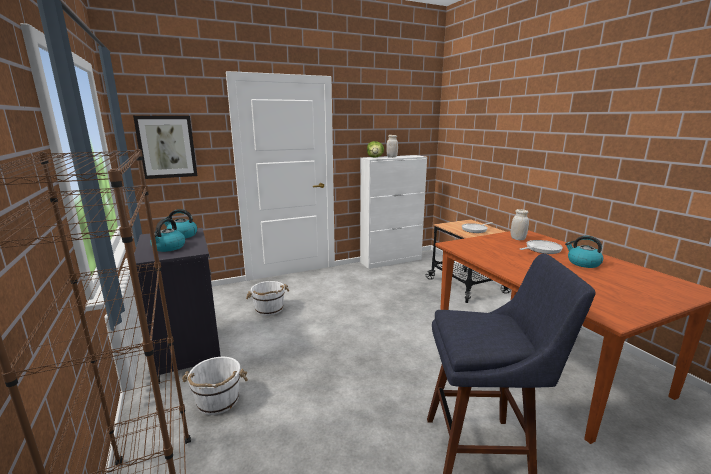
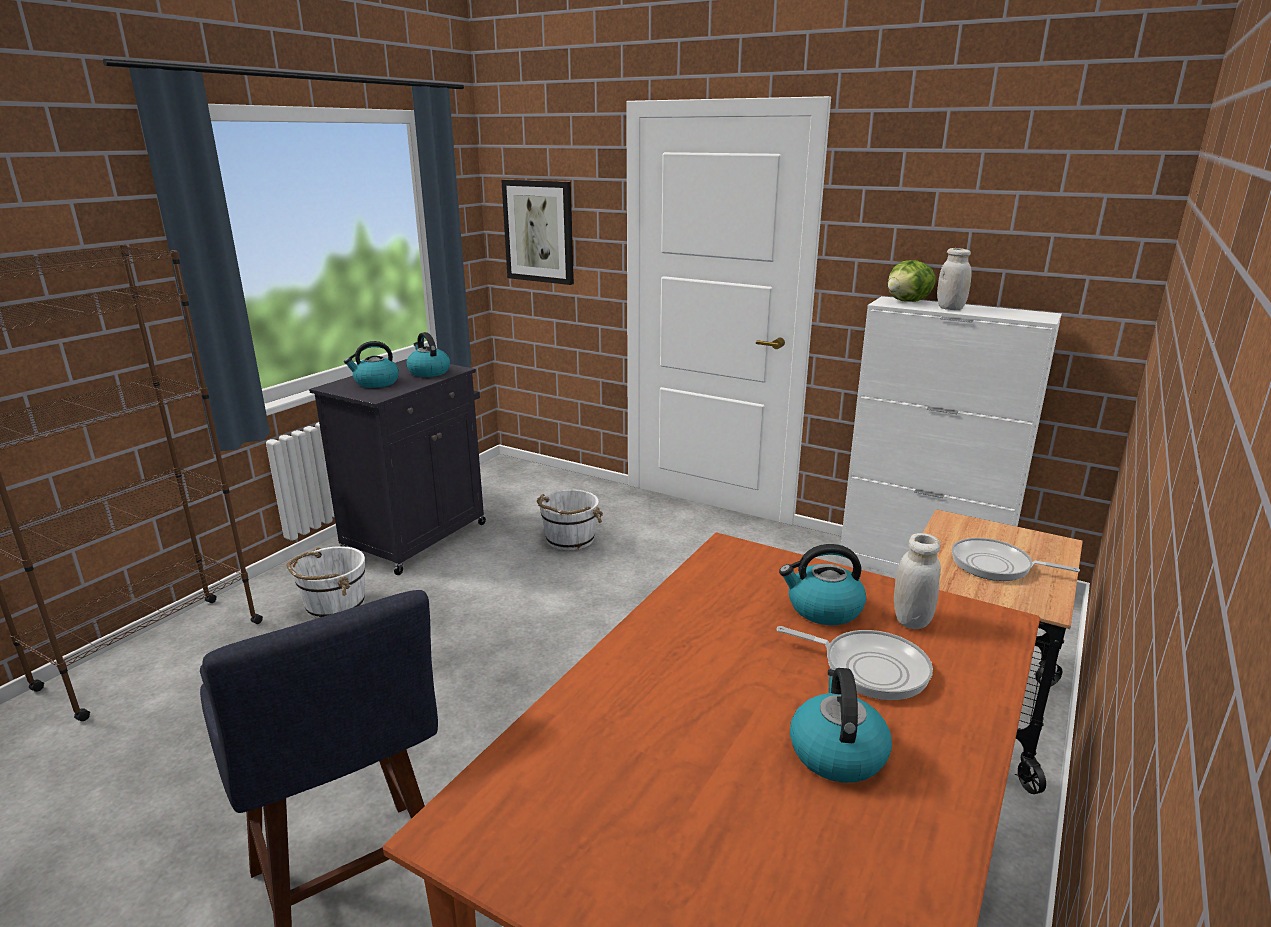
camera: 55 degrees right, 5 degrees up
(504, 245) = (823, 609): none -> kettle

